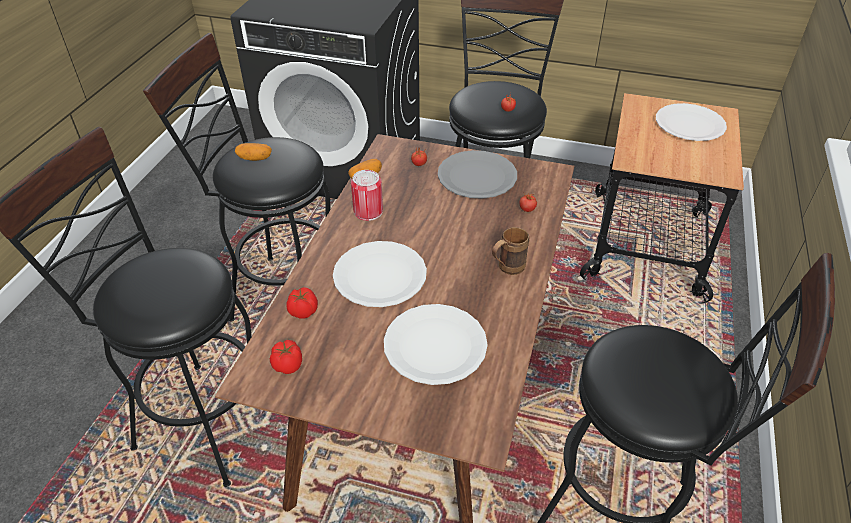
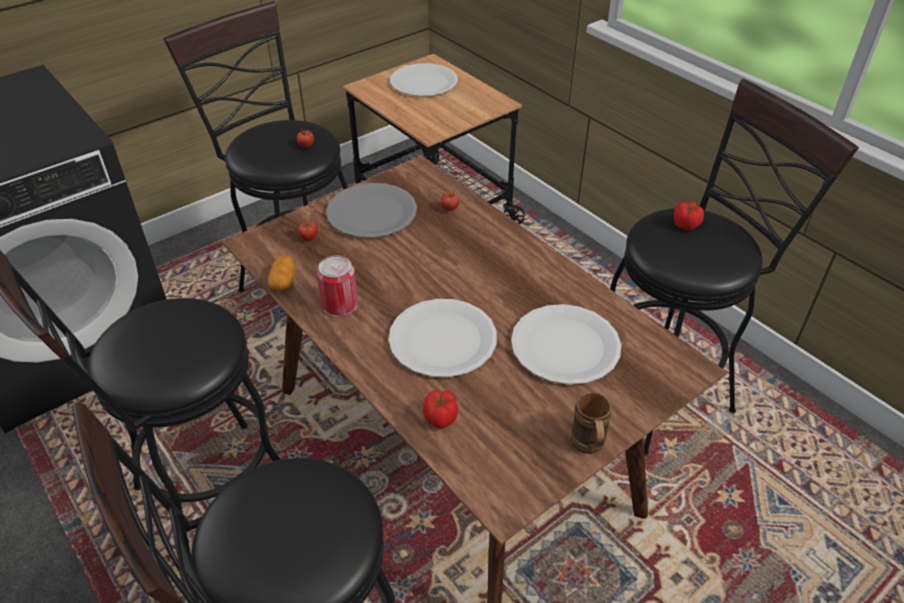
camera: 55 degrees left, 0 degrees up
(255, 158) = (147, 349): potato -> none
(288, 364) = (506, 461): tomato -> tomato (685, 224)
(506, 269) = (511, 258): brown mug -> brown mug (588, 447)

